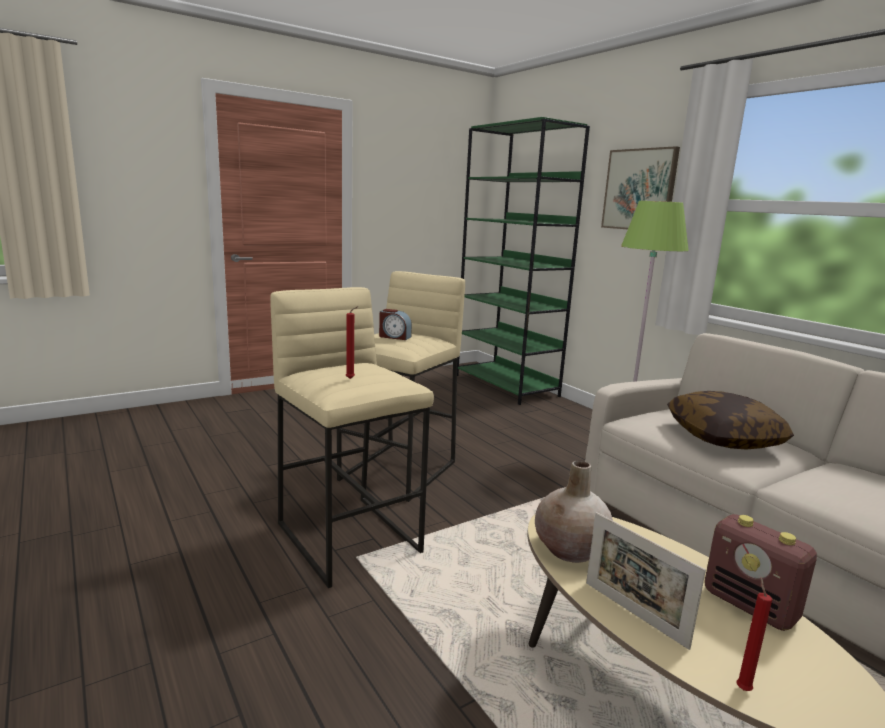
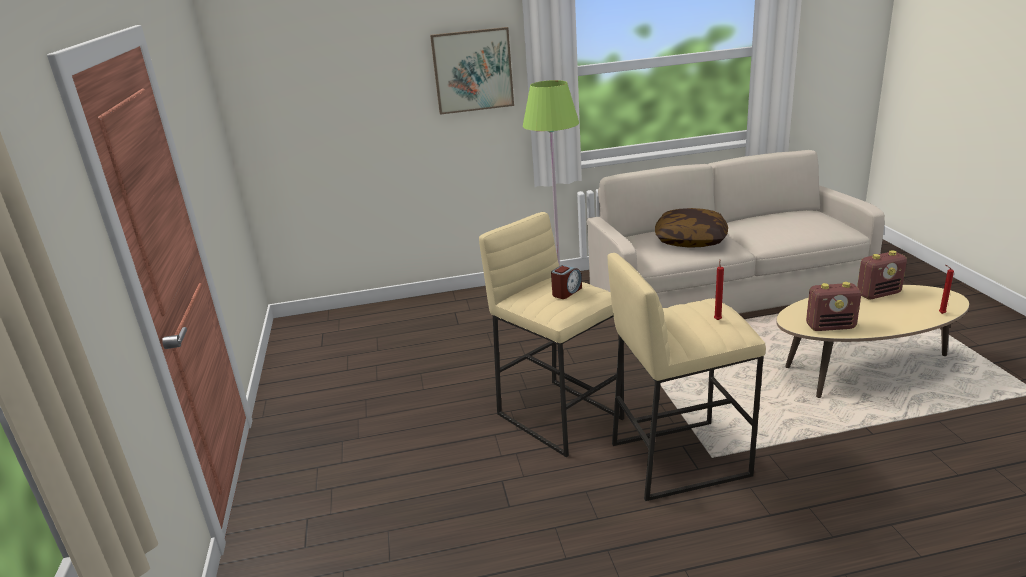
camera: 65 degrees left, 10 degrees up
(506, 385) = (375, 316): green bookcase -> none
(570, 550) = (831, 326): beige vase -> radio
(634, 613) = (891, 323): picture frame -> none

